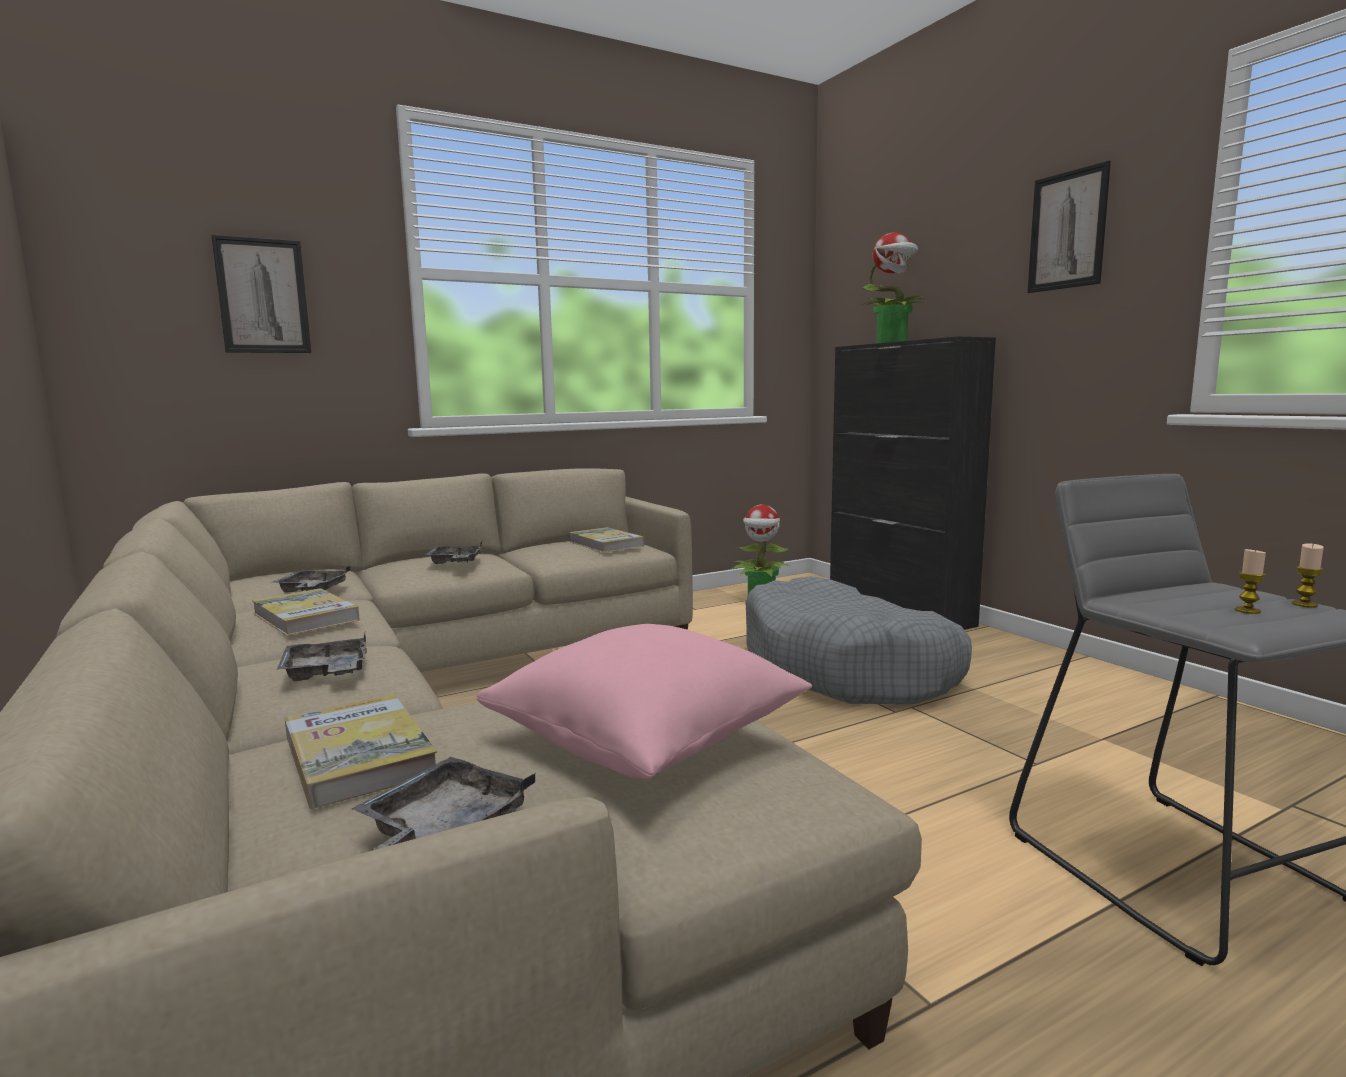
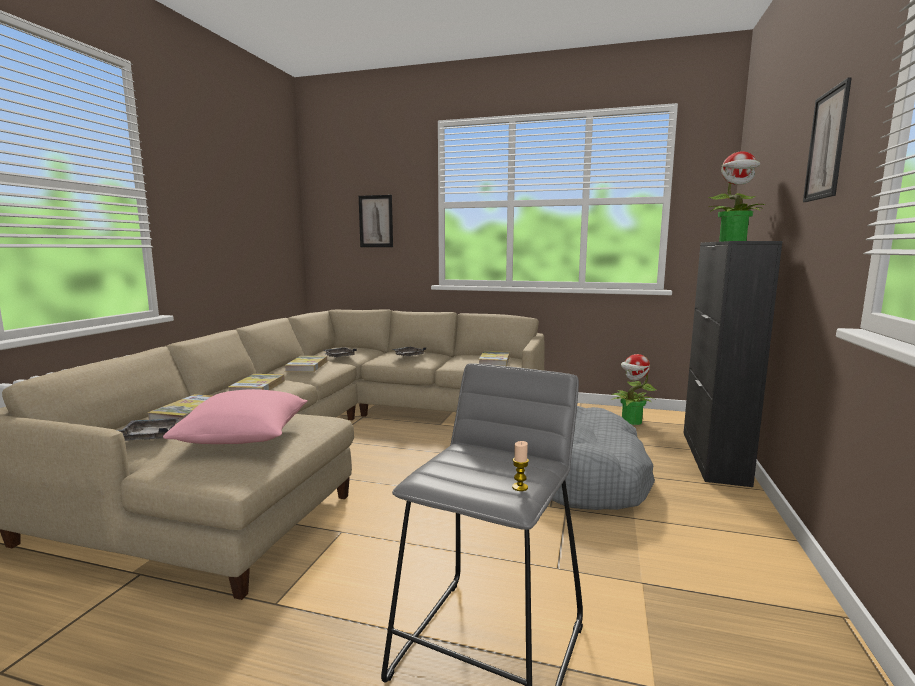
camera: 45 degrees right, 0 degrees up
(327, 673) = (257, 387): grey tray -> book
(1247, 611) = (472, 475): candle -> none

